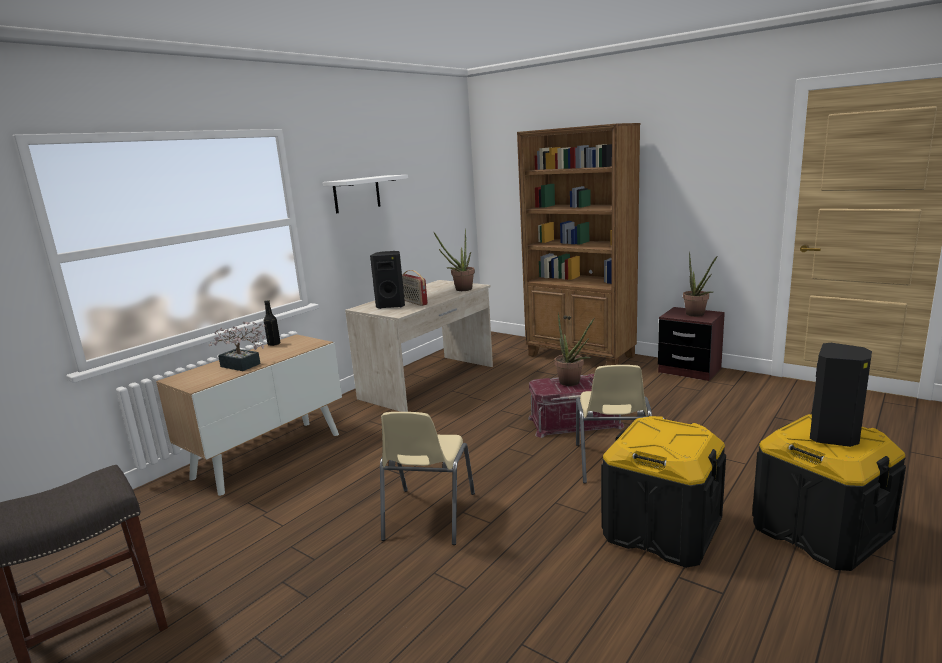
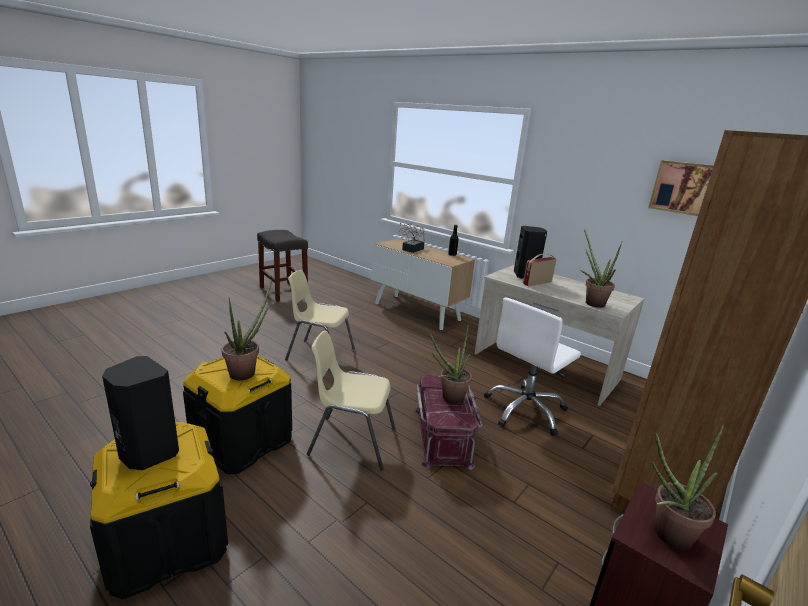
camera: 90 degrees right, 5 degrees up
(357, 194) = (588, 177): white shelf -> none
(415, 184) = (681, 187): none -> picture
(513, 391) = (525, 410): none -> white office chair
(664, 430) = (247, 372): none -> potted plant

